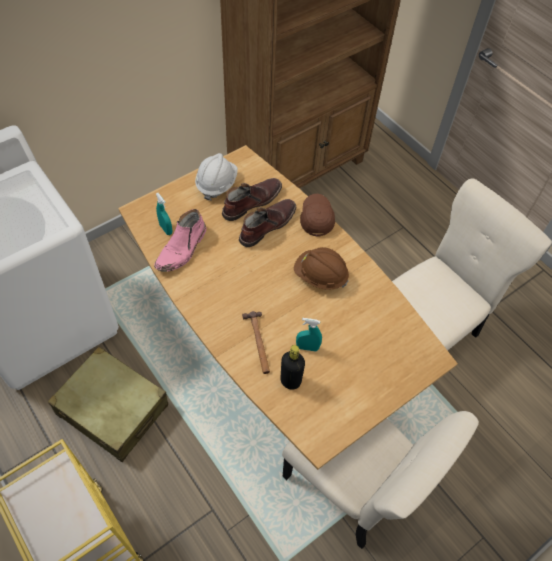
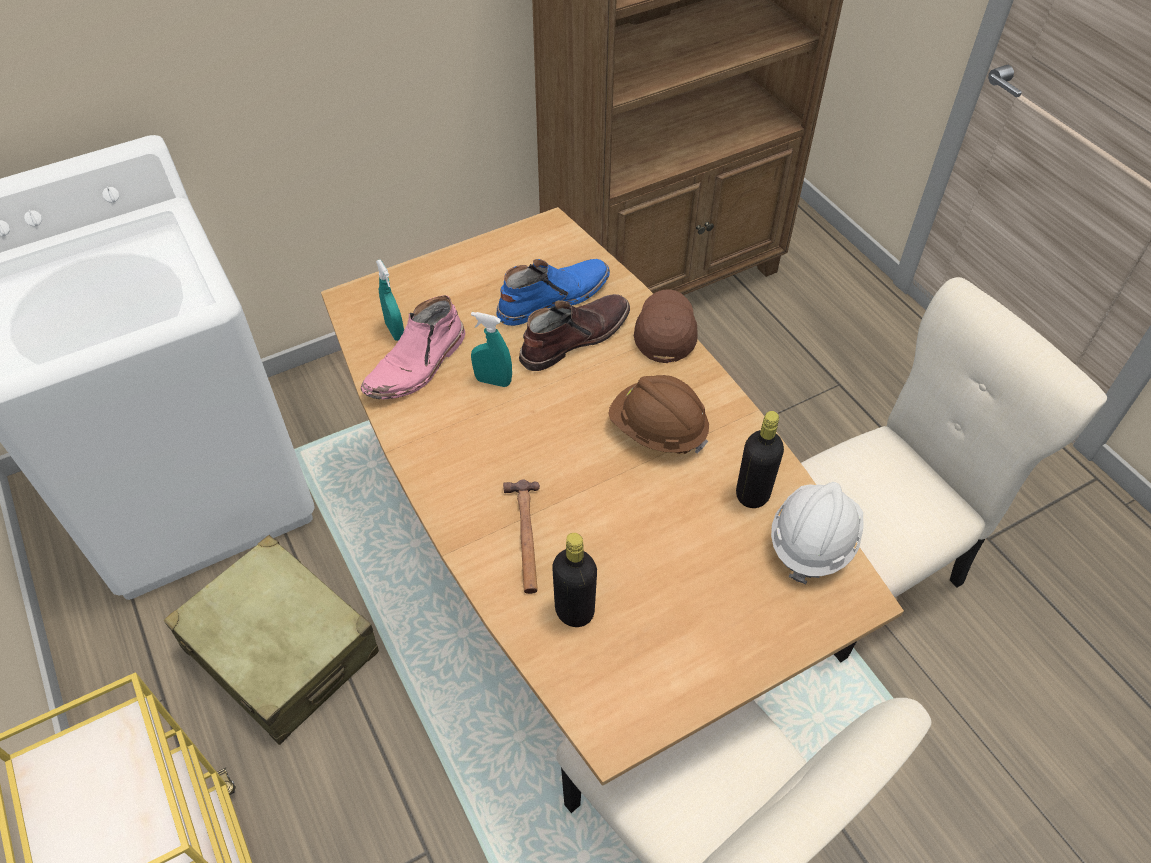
camera: 10 degrees right, 5 degrees down
(216, 184) = (496, 265): white hard hat -> white hard hat (812, 542)
(251, 202) = (552, 298): brown boot -> blue boot
(307, 347) = (615, 554): turquoise spray bottle -> turquoise spray bottle (493, 381)
(374, 308) = (752, 494): none -> black bottle

